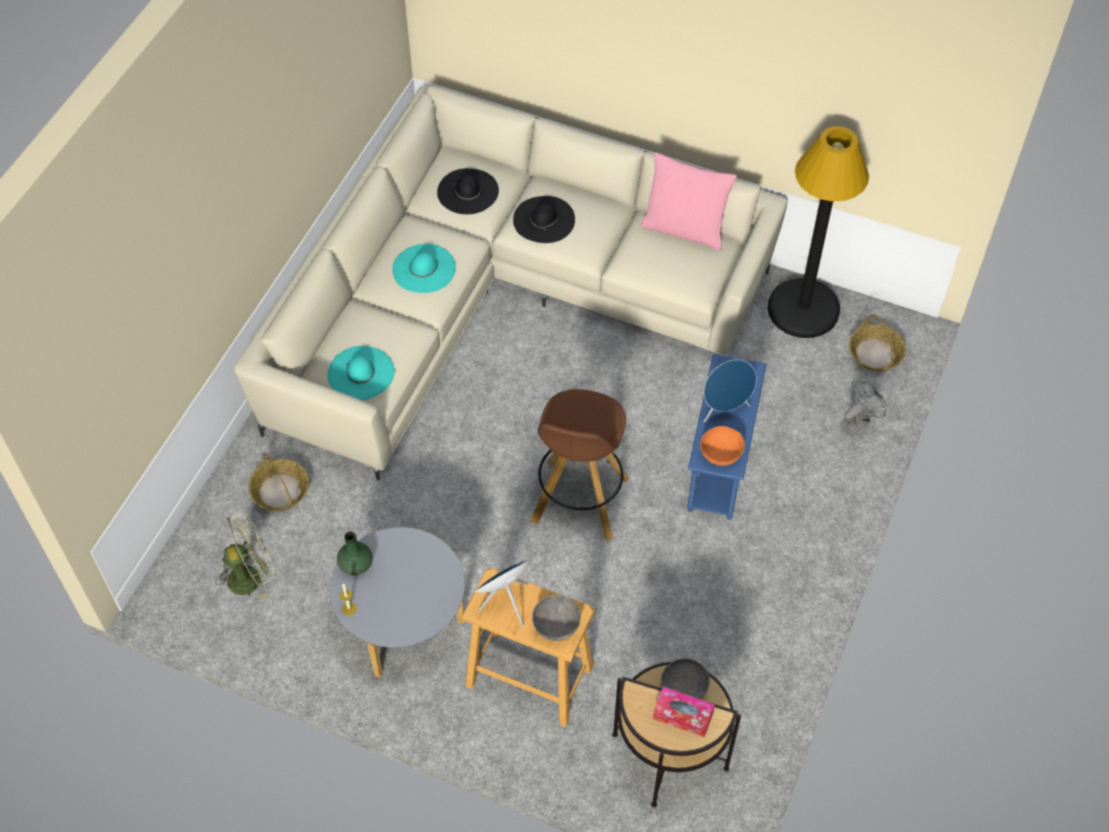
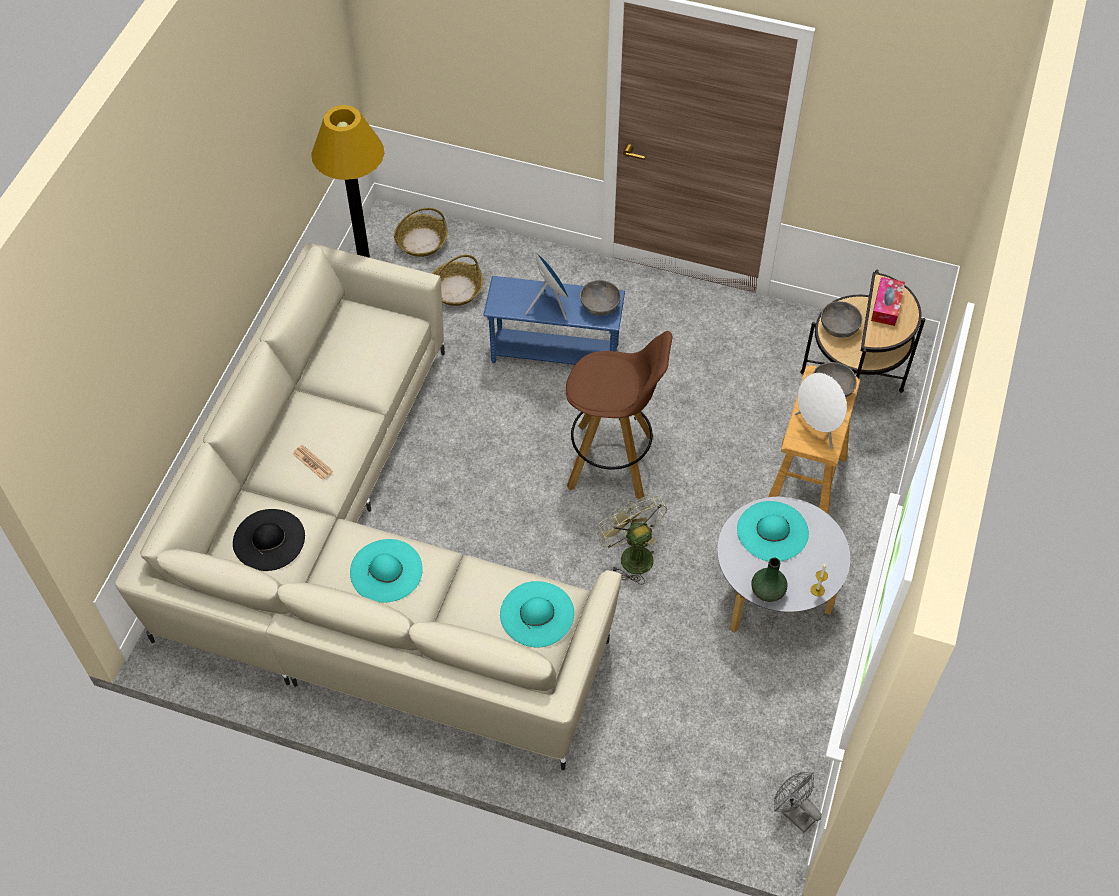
camera: 95 degrees left, 0 degrees up
(251, 576) = (742, 746): green fan -> green fan (631, 555)
(280, 491) = (634, 736): basket -> basket (456, 289)
(422, 578) = (772, 531): none -> turquoise hat
(506, 602) = (817, 429): blue speaker -> white speaker
(544, 219) = (312, 463): black hat -> newspaper
(685, 228) = (325, 339): pink pillow -> none
(721, 453) = (600, 306): orange bowl -> grey bowl
(858, 422) = (500, 255): grey fan -> grey fan (793, 812)

